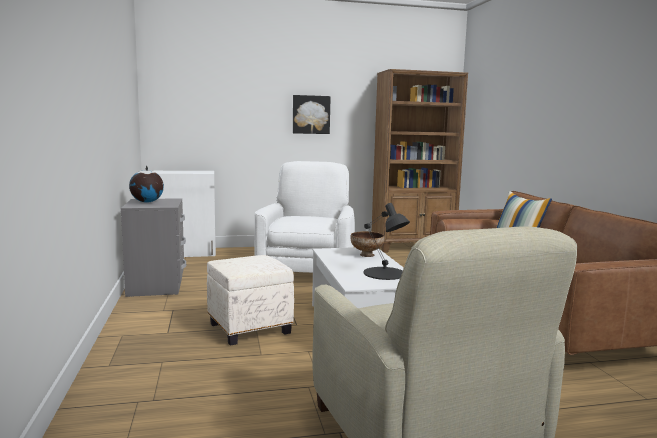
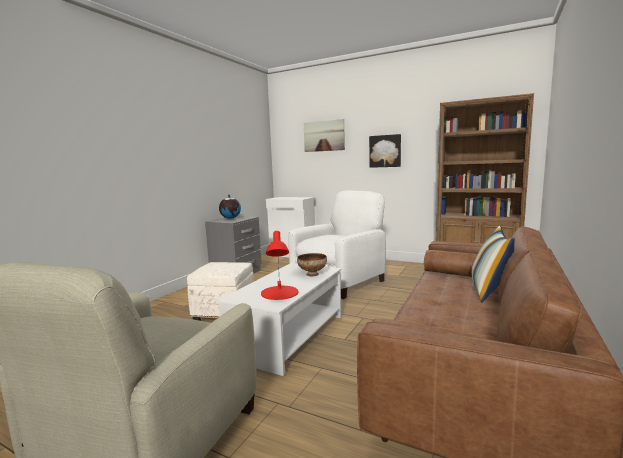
camera: 40 degrees right, 0 degrees up
(229, 88) = (324, 136): none -> picture
(385, 273) = (279, 293): black table lamp -> red table lamp

